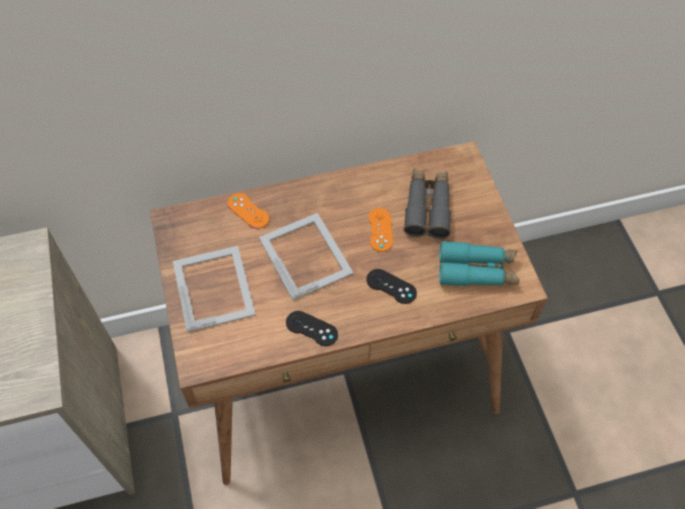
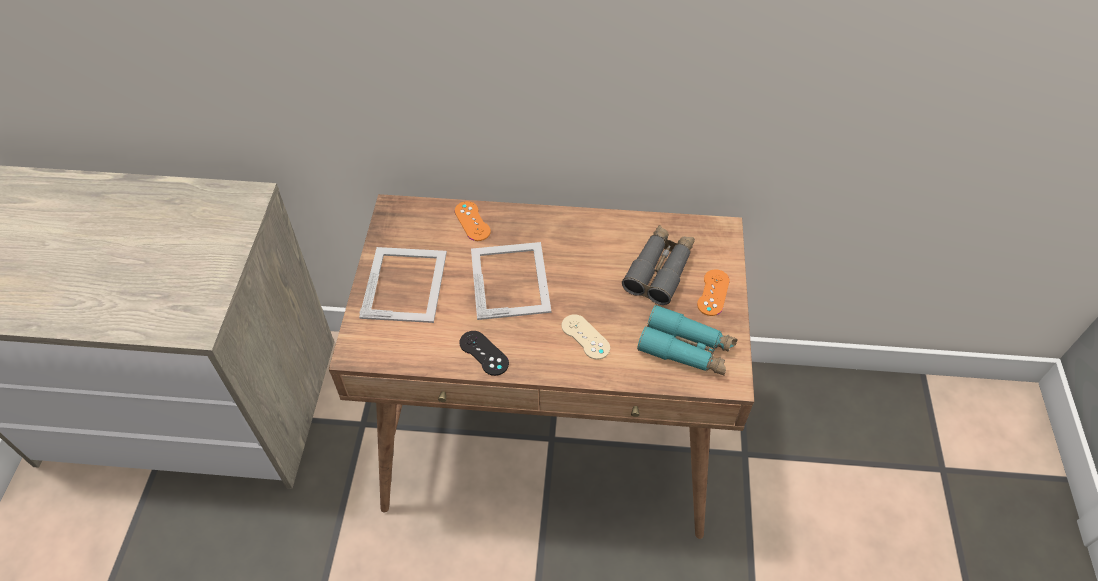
camera: 20 degrees right, 5 degrees down
(380, 230) = (599, 277): orange game controller -> orange game controller (713, 292)
(391, 286) = (585, 337): black game controller -> beige game controller

